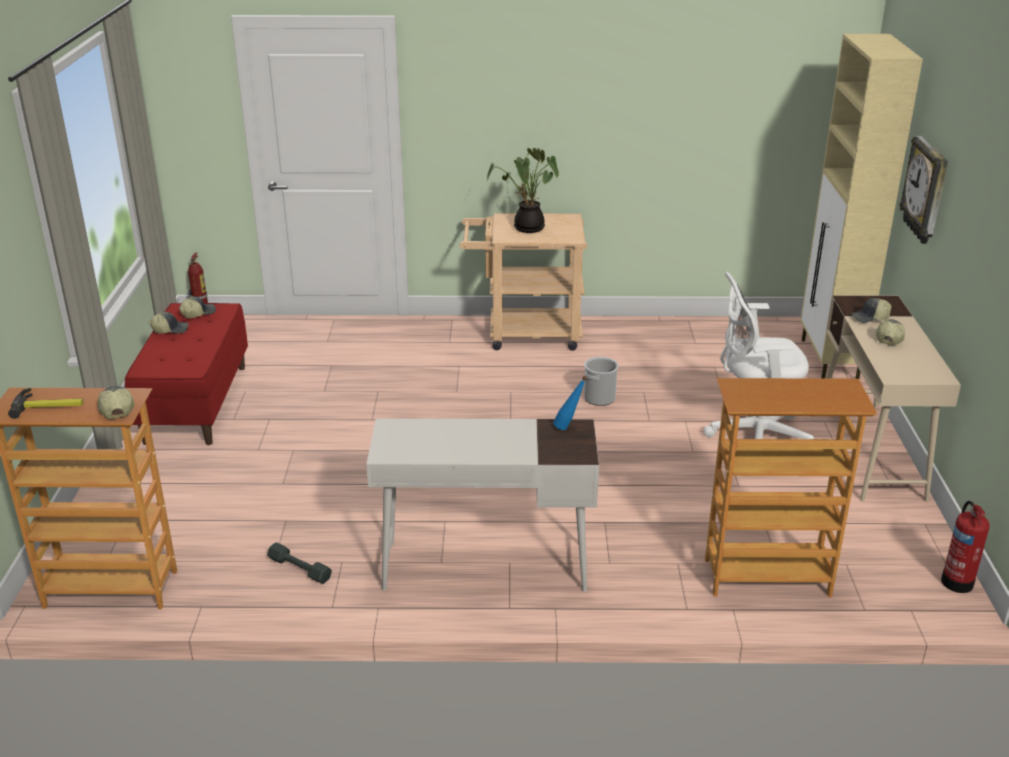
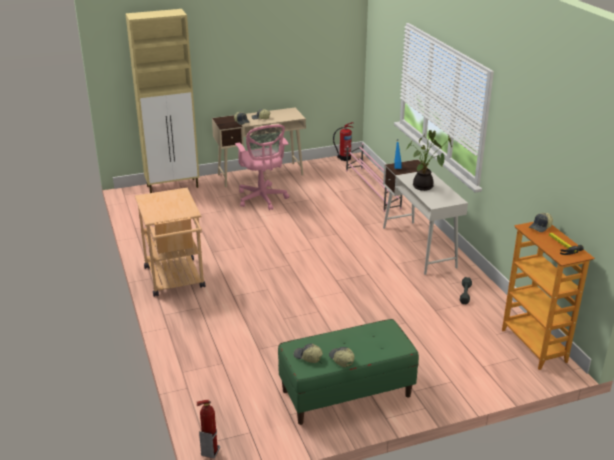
camera: 110 degrees left, 0 degrees up
(196, 403) = (346, 394): red bench -> green bench
(526, 228) = (172, 207): potted plant -> potted plant (424, 187)
(599, 398) = (249, 242): bucket -> none
(753, 434) = (262, 199): white office chair -> pink office chair
(766, 578) = (372, 189): bookcase -> pink shoe rack
(926, 191) = (212, 62): wall clock -> none

